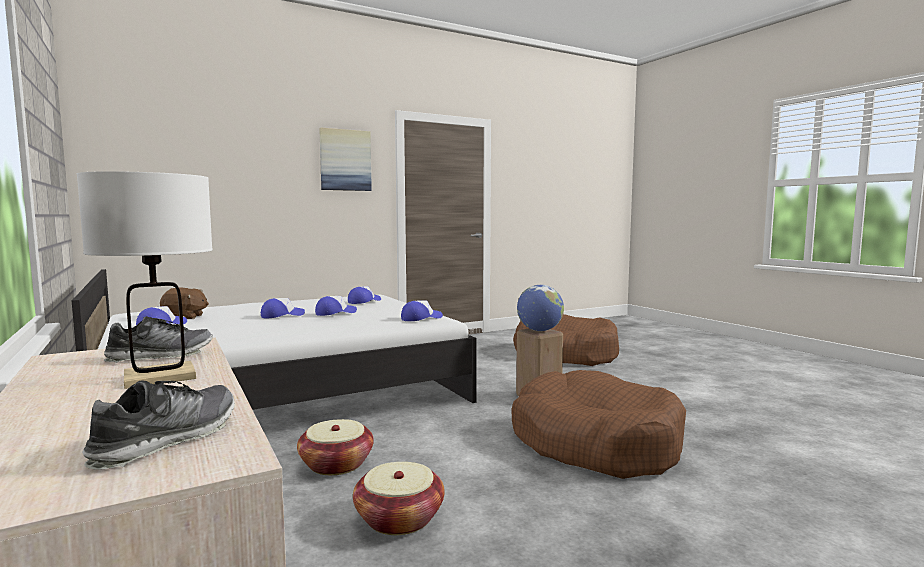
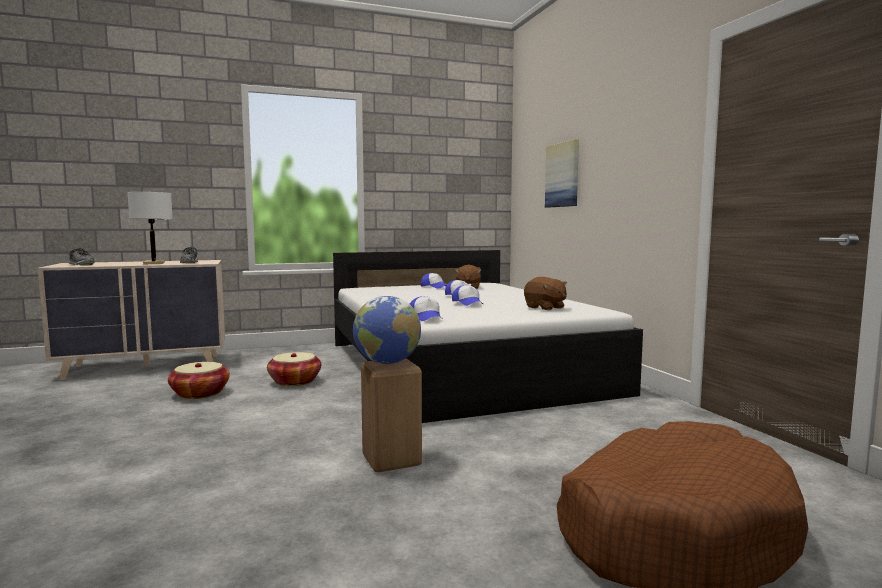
camera: 100 degrees right, 0 degrees up
(345, 160) = (648, 130): picture -> picture (562, 175)
(364, 301) = (545, 307): cap -> brown plush toy
(595, 443) = (220, 467): brown dog bed -> none

